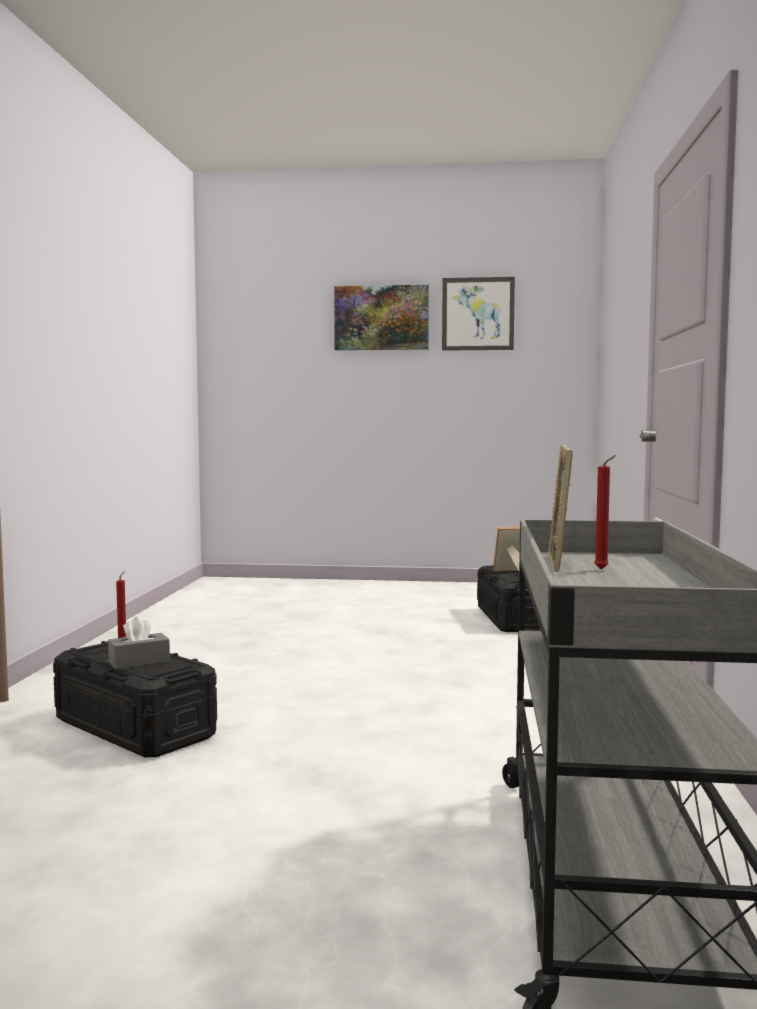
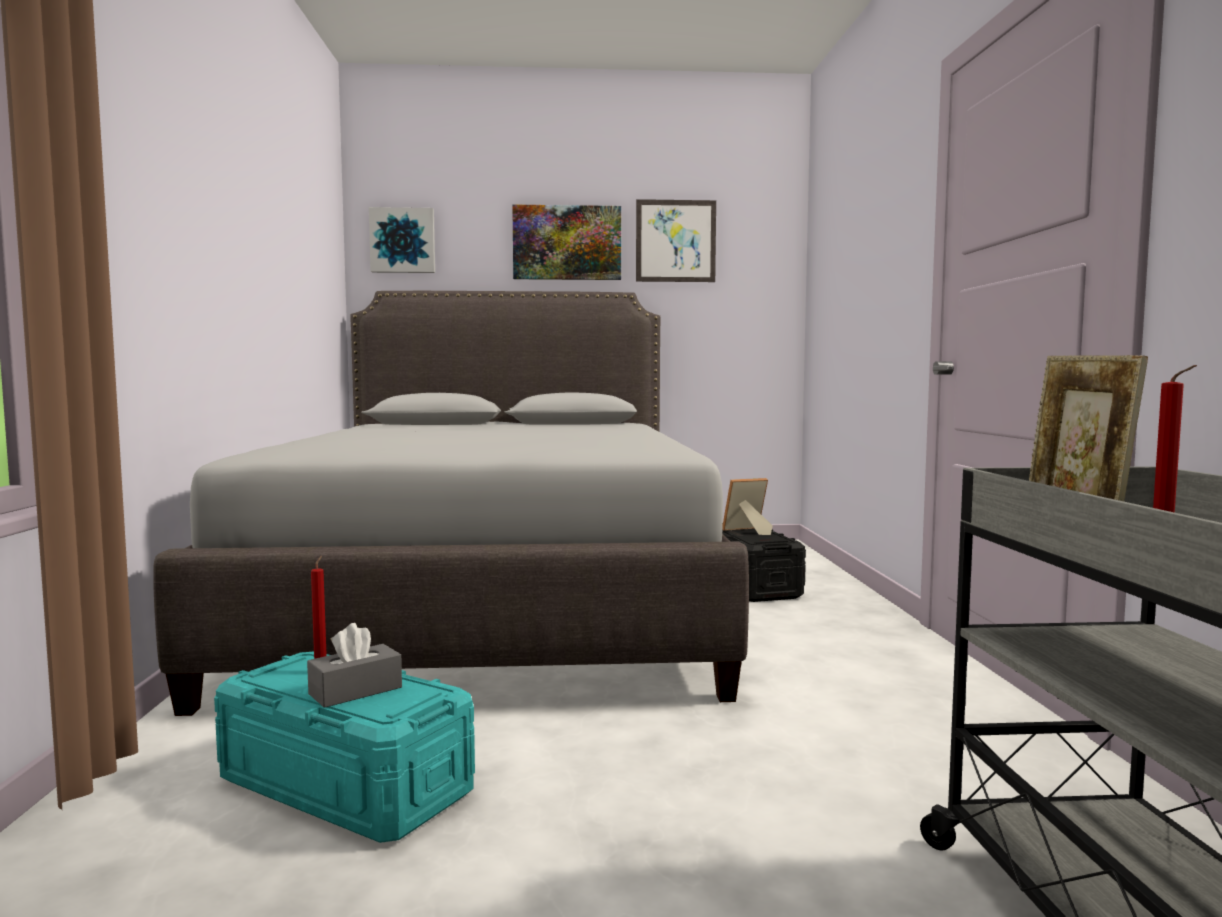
camera: 10 degrees left, 0 degrees up
(134, 727) = (345, 785): black storage box -> turquoise storage box
(243, 319) = (403, 241): none -> picture
(293, 622) = (494, 600): none -> grey bed

